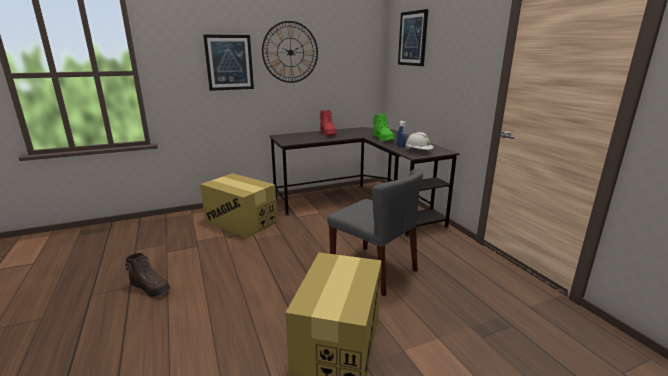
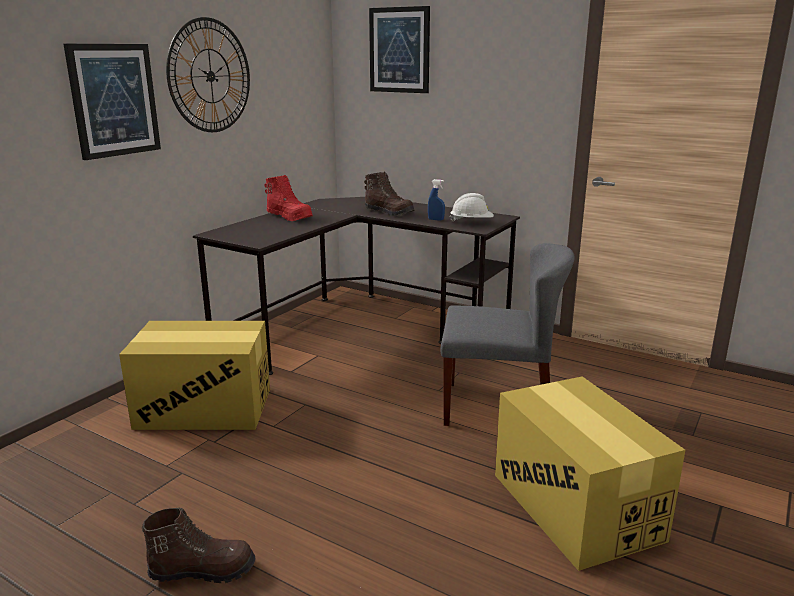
camera: 35 degrees left, 0 degrees up
(383, 139) = (389, 212): green boot -> brown boot

